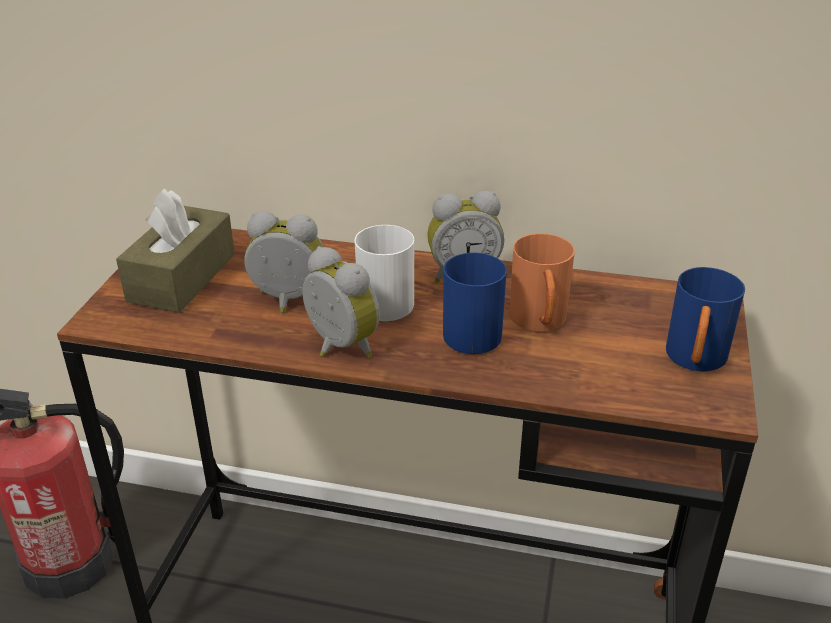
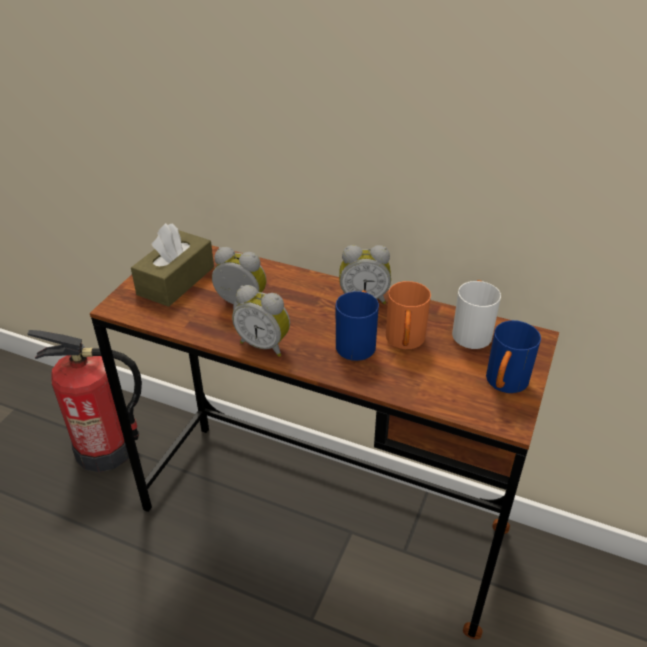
camera: 10 degrees right, 5 degrees up
(338, 347) = (264, 344): alarm clock -> alarm clock turned 150 degrees clockwise
(386, 299) = (305, 312): white mug -> white mug (471, 331)

